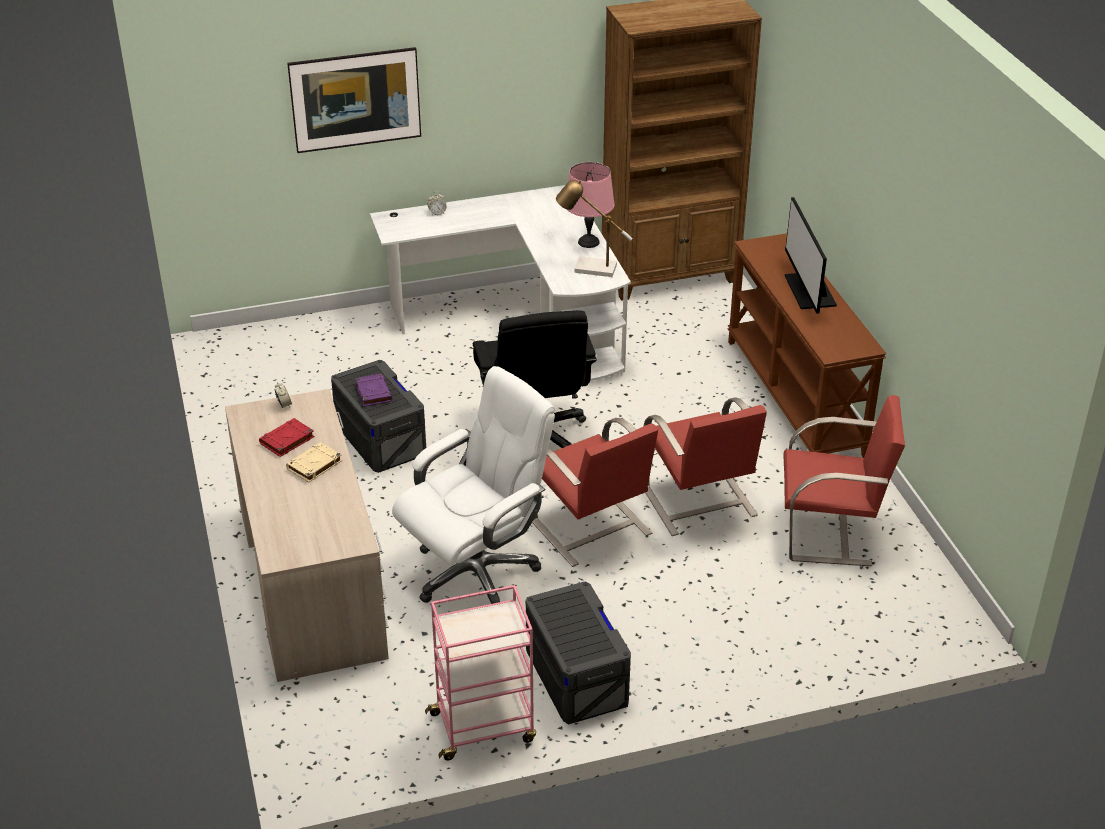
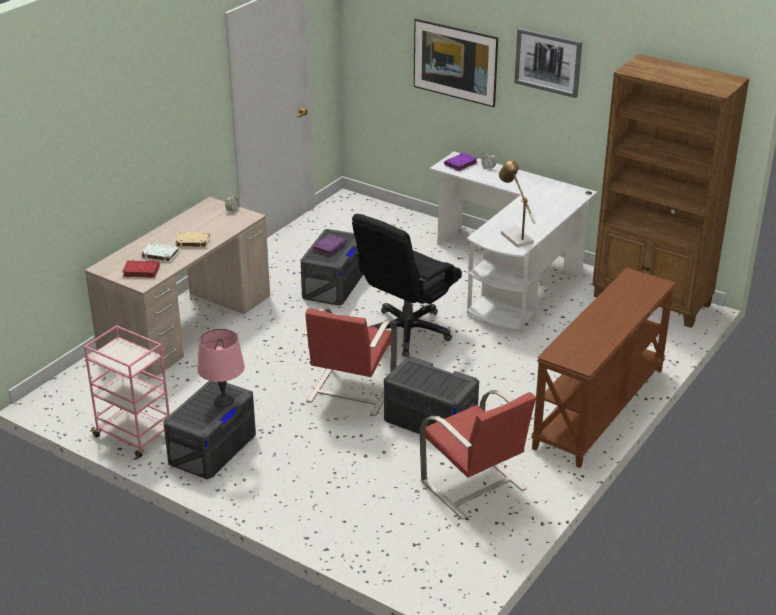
camera: 50 degrees right, 5 degrees down
(286, 440) = (203, 225): red book -> red book (140, 271)
(309, 502) = (159, 255): none -> white book
(404, 223) = (460, 164): none -> purple book
(476, 571) = (260, 371): white office chair -> none
(488, 55) = (548, 62): none -> picture
(588, 242) = (542, 224): pink table lamp -> pink table lamp (223, 401)
(699, 503) = (430, 420): red chair -> grey storage box
(808, 291) = (615, 317): monitor -> none

